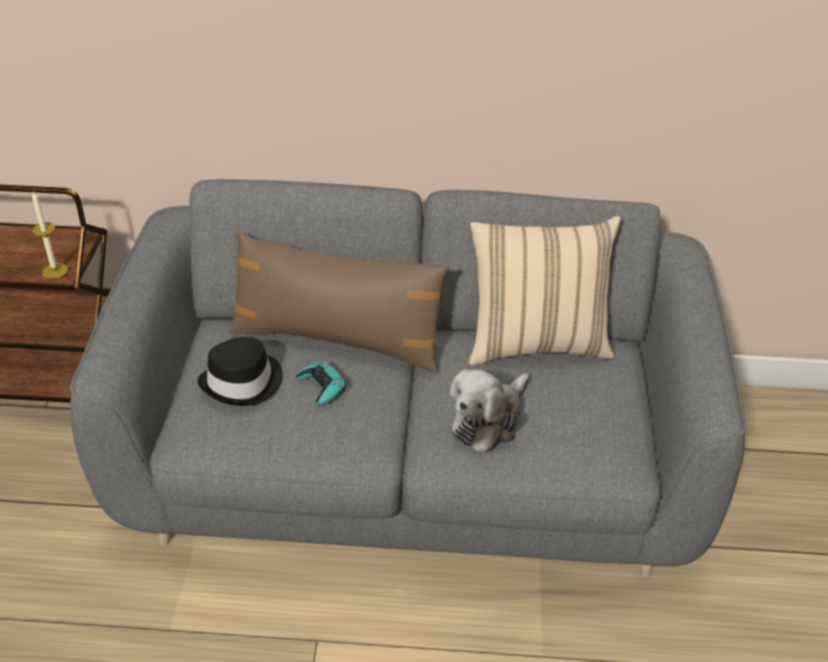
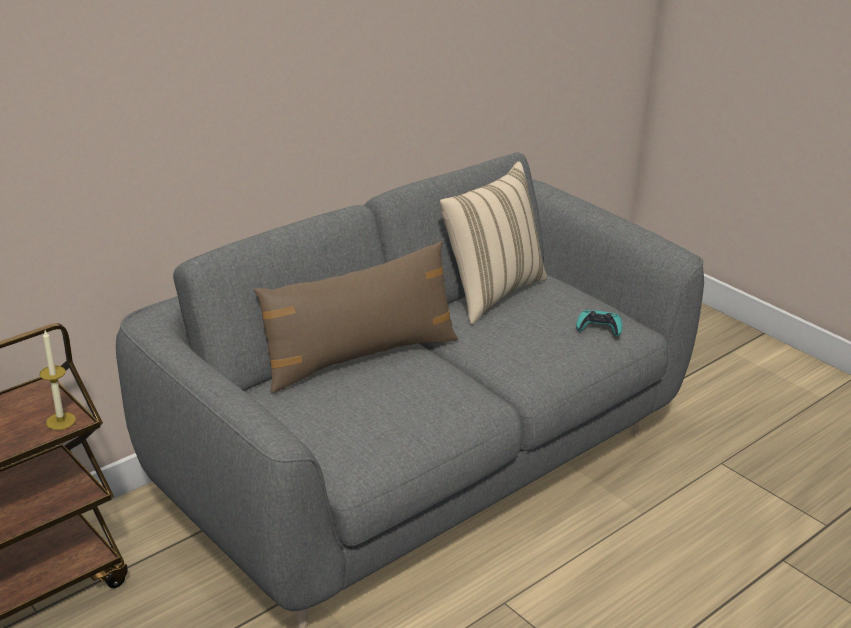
camera: 45 degrees left, 10 degrees down
(243, 382) = (341, 413): black hat -> none
(322, 386) = (400, 385): turquoise game controller -> turquoise game controller (599, 327)
(488, 420) = (532, 346): plush toy -> none

